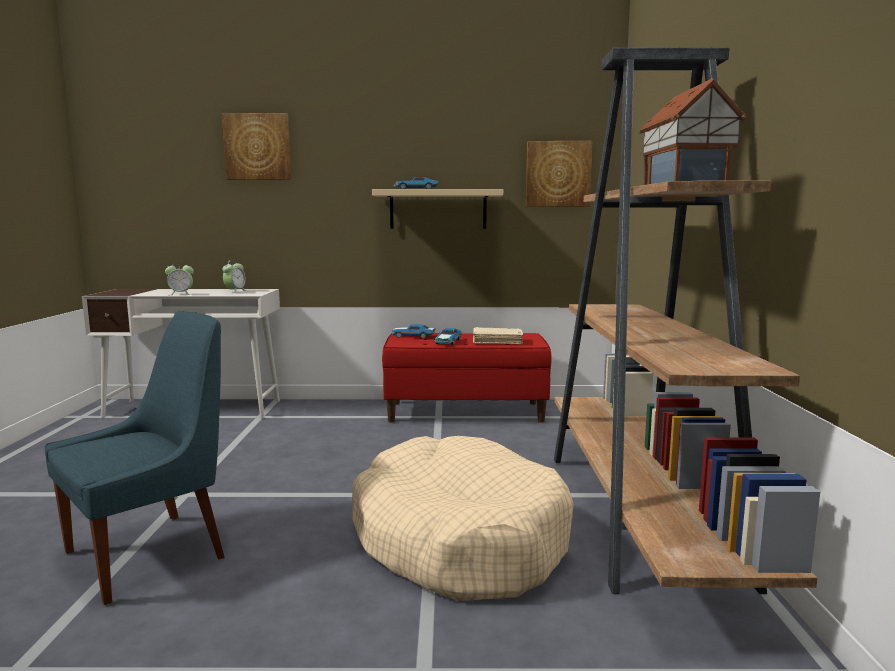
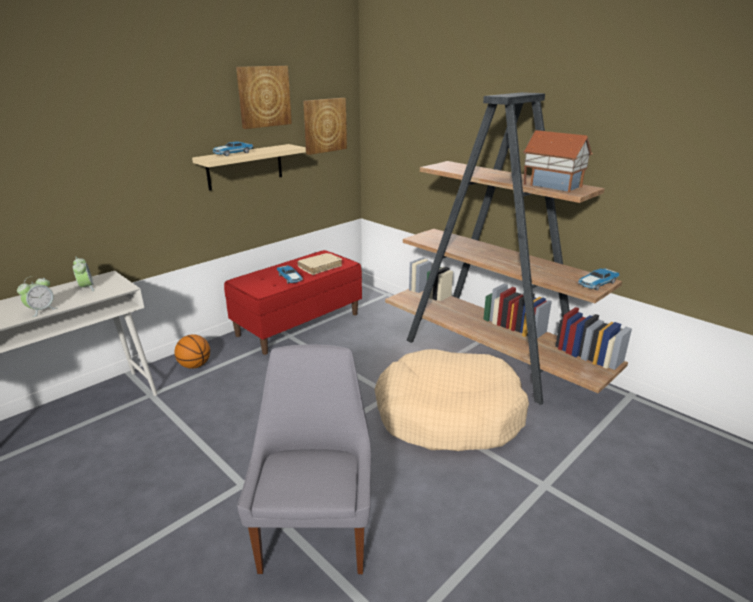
camera: 45 degrees left, 15 degrees up
(152, 553) = (316, 531): blue chair -> grey chair
(257, 147) = (61, 125): picture -> picture (264, 96)
(324, 410) = (195, 365): none -> basketball
(412, 336) = (251, 280): toy car -> toy car (597, 283)

